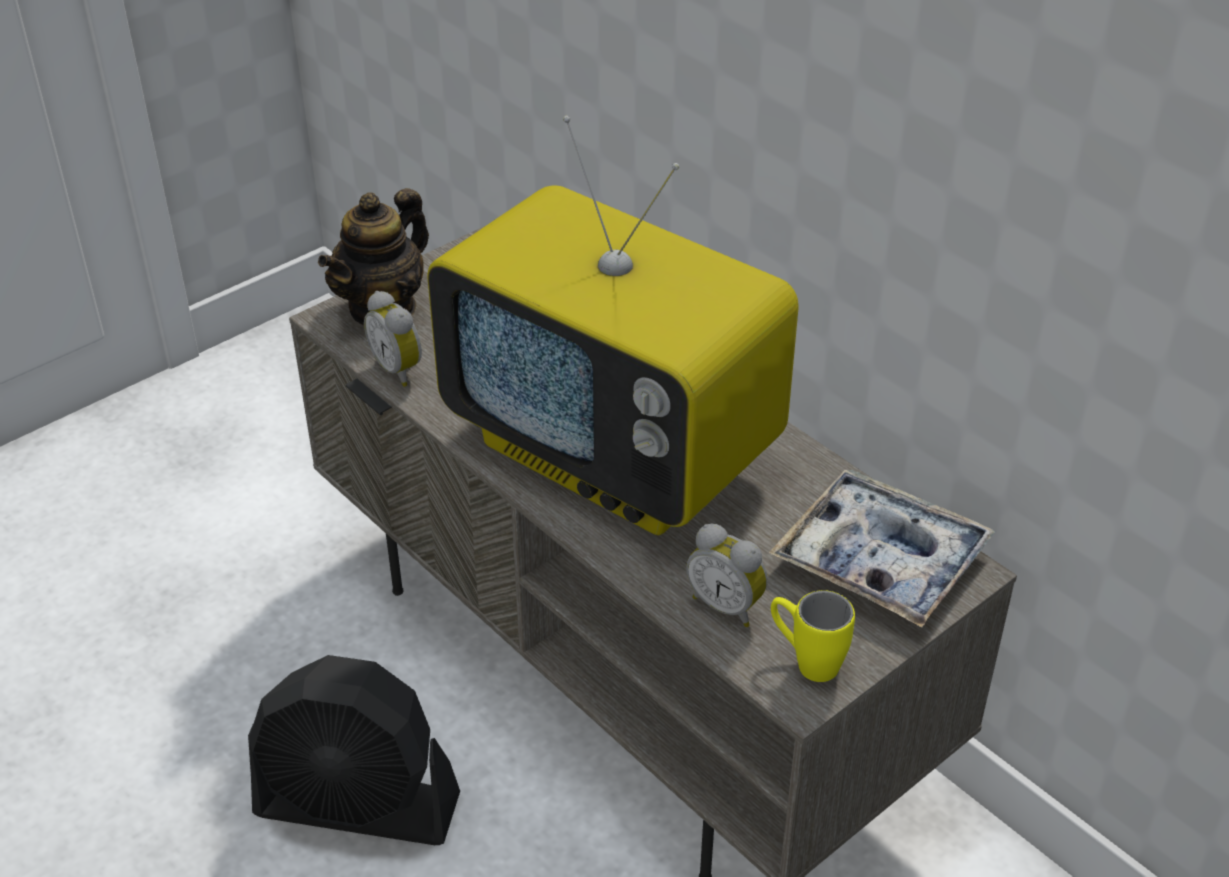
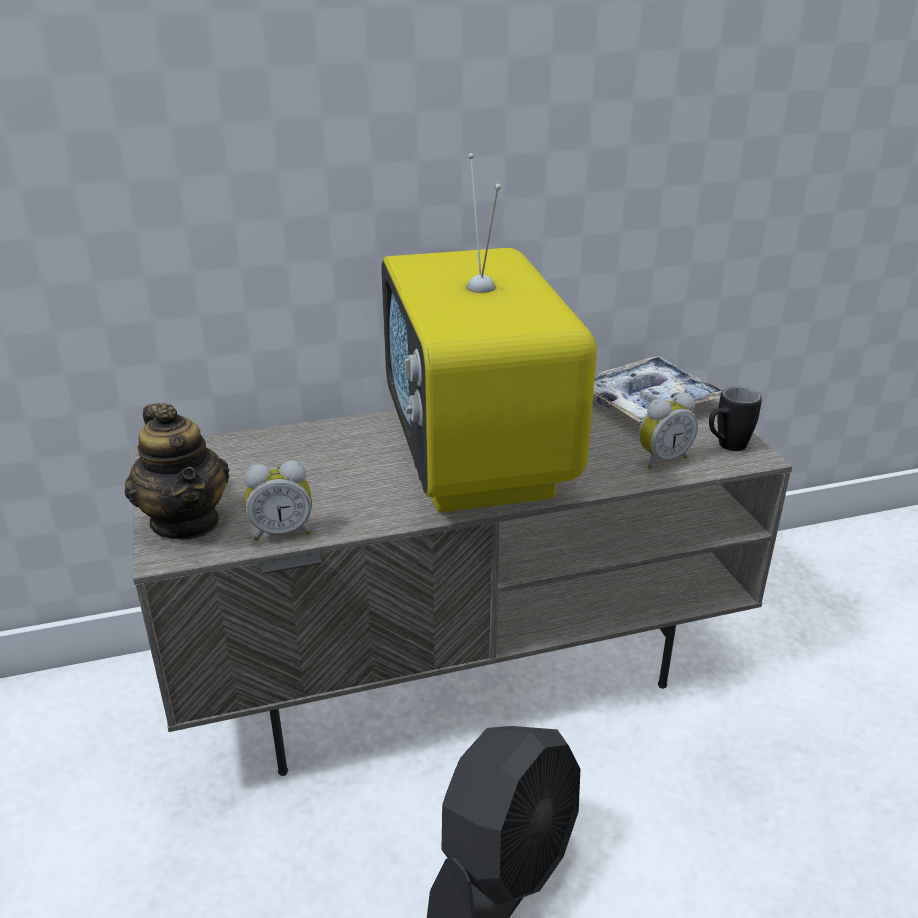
camera: 65 degrees left, 10 degrees down
(617, 453) = (478, 460): television -> television turned 105 degrees clockwise
(805, 661) = (725, 447): yellow mug -> black mug

